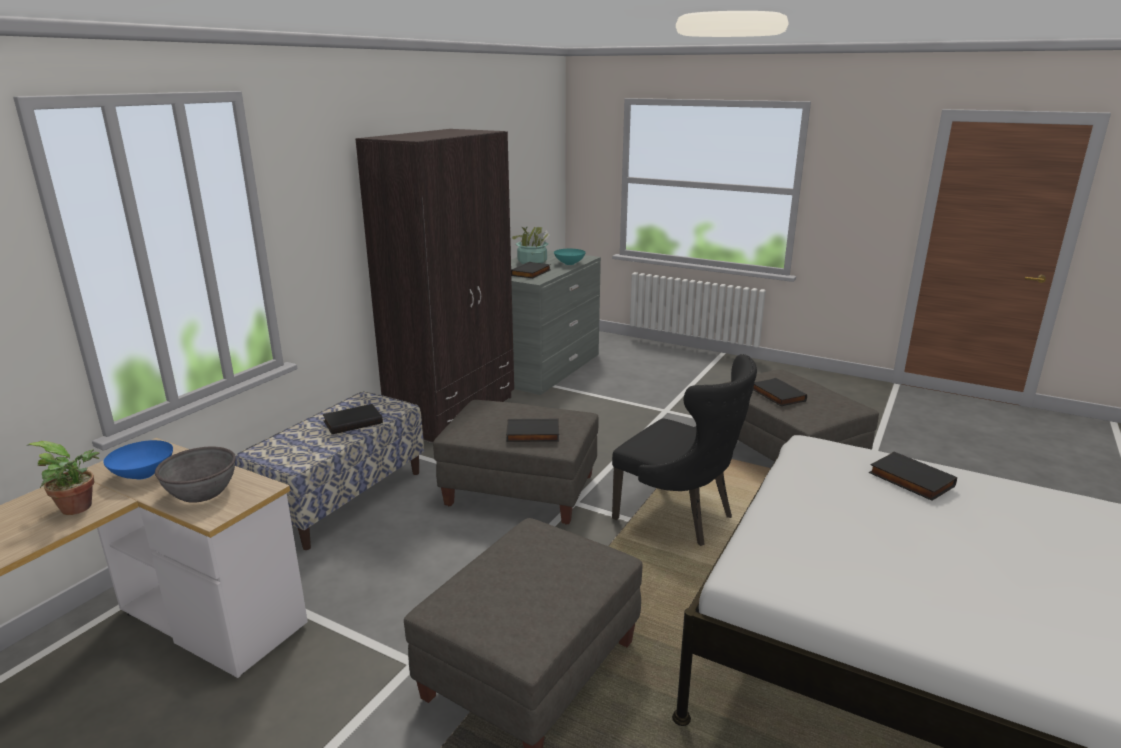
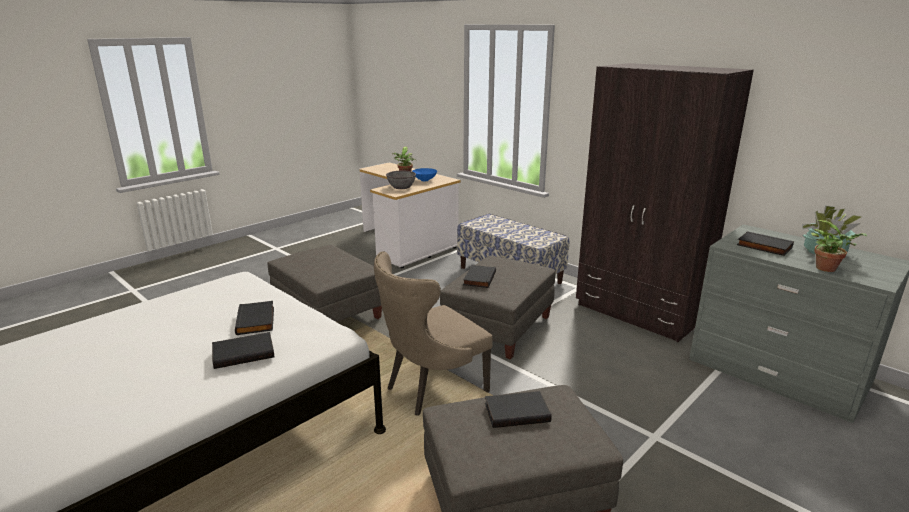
camera: 105 degrees right, 0 degrees up
(353, 421) = (518, 233): black book -> black book (257, 320)
(570, 264) = (828, 269): turquoise bowl -> potted plant
(679, 516) = (431, 389): black chair -> beige chair

